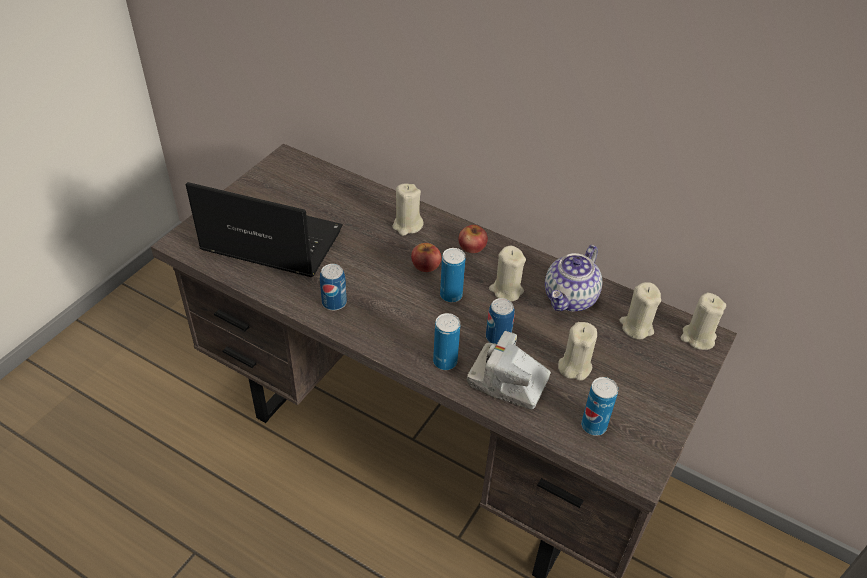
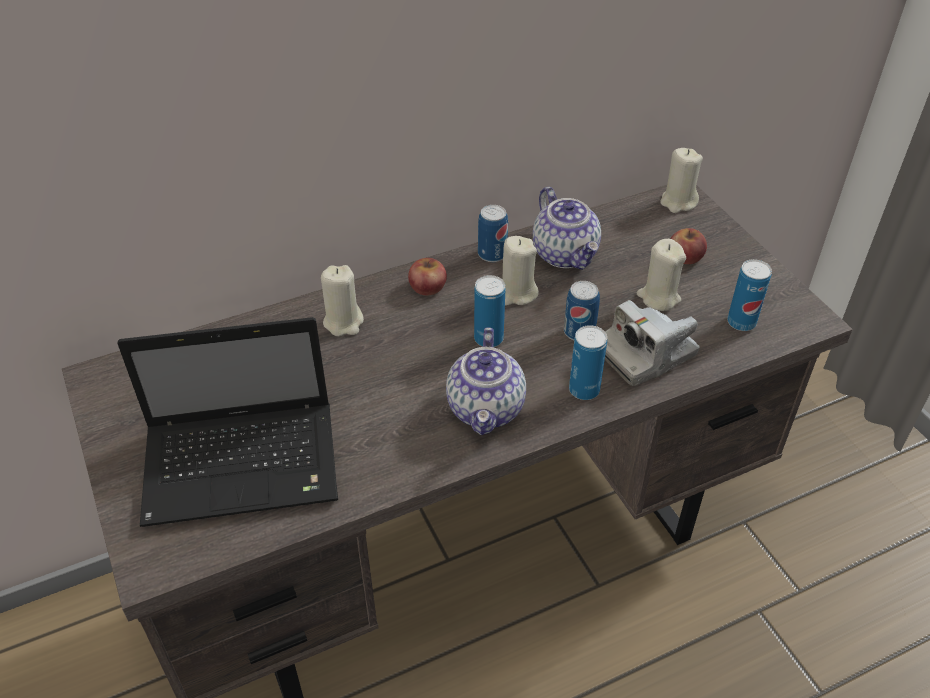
camera: 55 degrees left, 0 degrees up
(269, 241) = (246, 464): laptop -> laptop turned 150 degrees counterclockwise
(334, 303) = (416, 445): can -> can (492, 254)
(388, 321) = (486, 409): none -> teapot
(426, 265) = (423, 337): apple -> apple (685, 256)
(636, 327) = (637, 231): beige candle -> none

